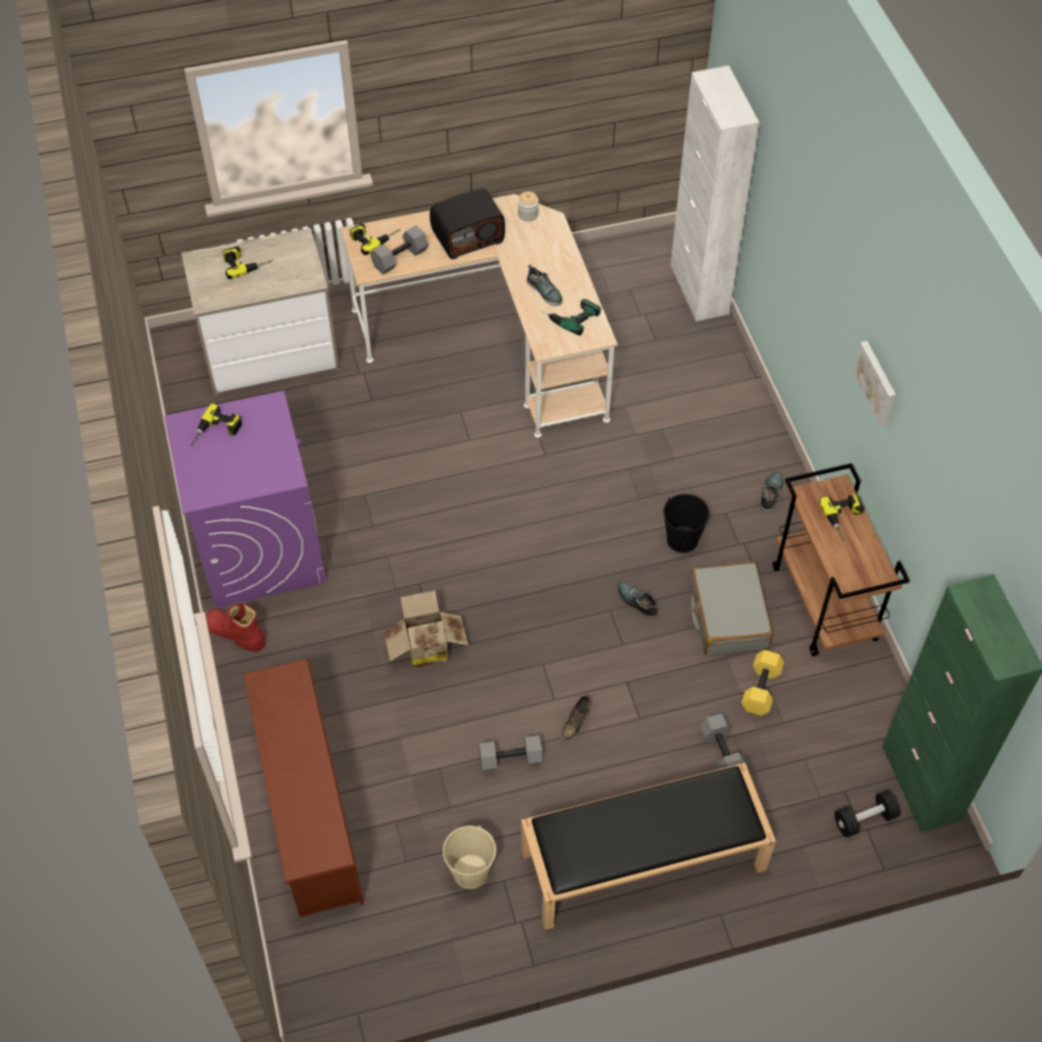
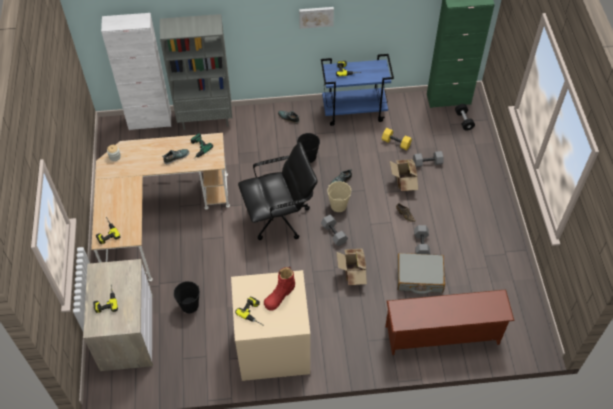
camera: 80 degrees left, 0 degrees up
(235, 633) = (329, 364): red boot -> red boot (280, 295)
(260, 547) = (272, 348): purple washing machine -> beige washing machine
(327, 420) = (189, 305): none -> black bucket
(400, 259) = (128, 221): grey dumbbell -> grey dumbbell (334, 234)
(468, 236) = (122, 186): radio -> none
(470, 872) = (479, 269): beige bucket -> beige bucket (338, 205)
(527, 515) = (279, 218): none -> black office chair
(642, 861) = (478, 201): black bench -> none
(659, 713) = (403, 182): none -> cardboard box
(728, 367) = (206, 119): none -> grey bookcase
(728, 617) = (355, 147): grey suitcase -> grey suitcase (419, 277)
(825, 604) = (354, 111): brown cart -> blue cart

